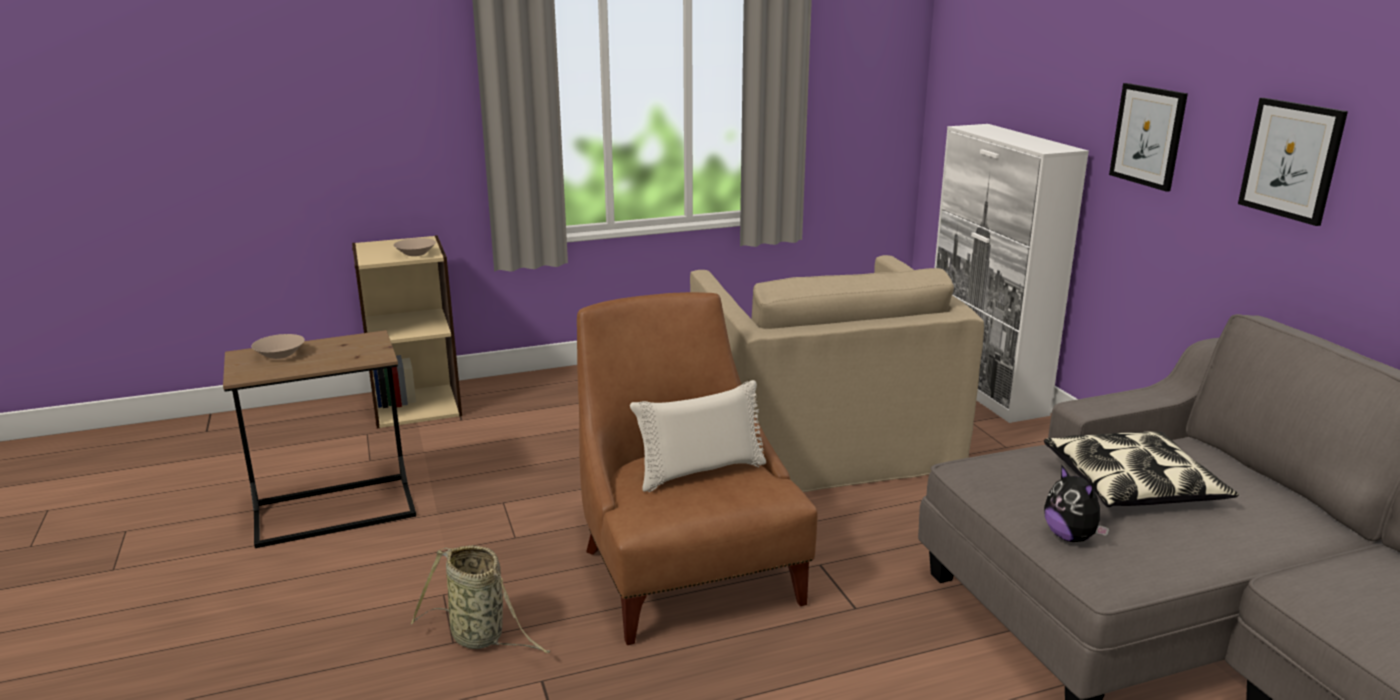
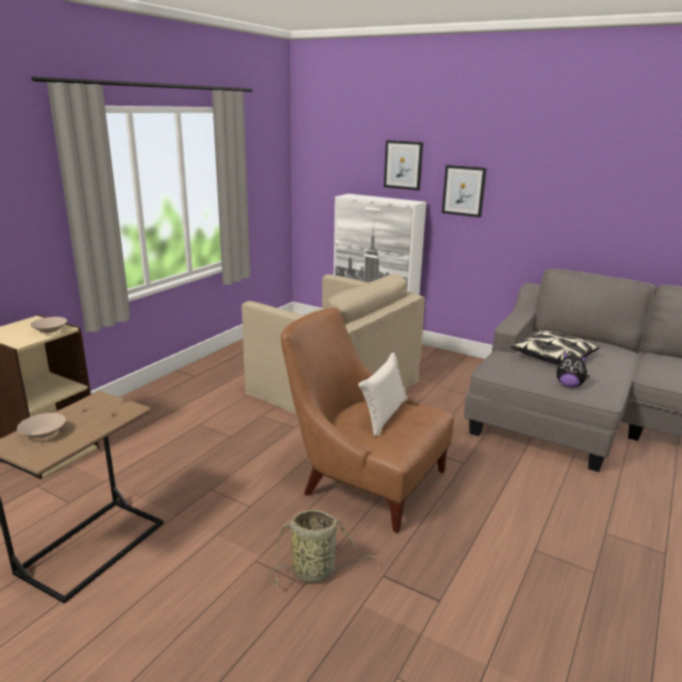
camera: 40 degrees left, 0 degrees up
(1291, 160) = (550, 195): picture -> picture (403, 165)

